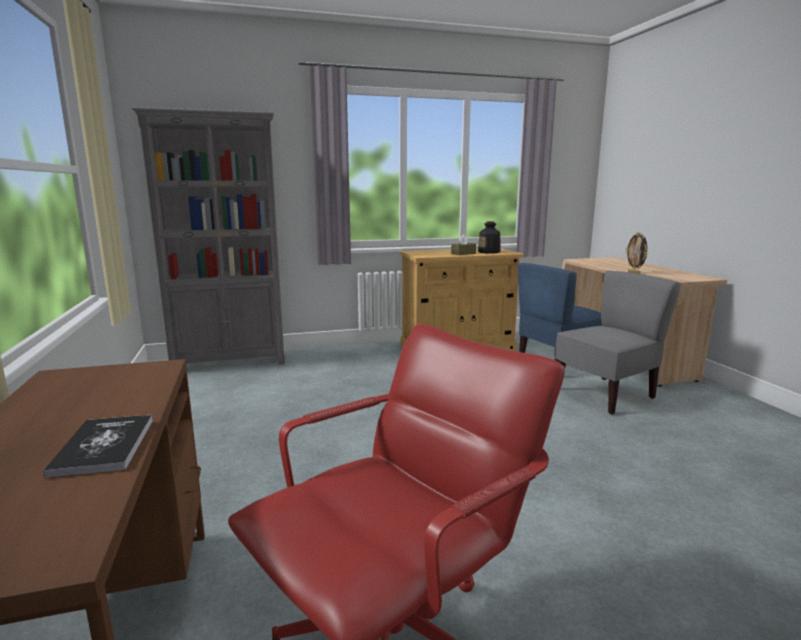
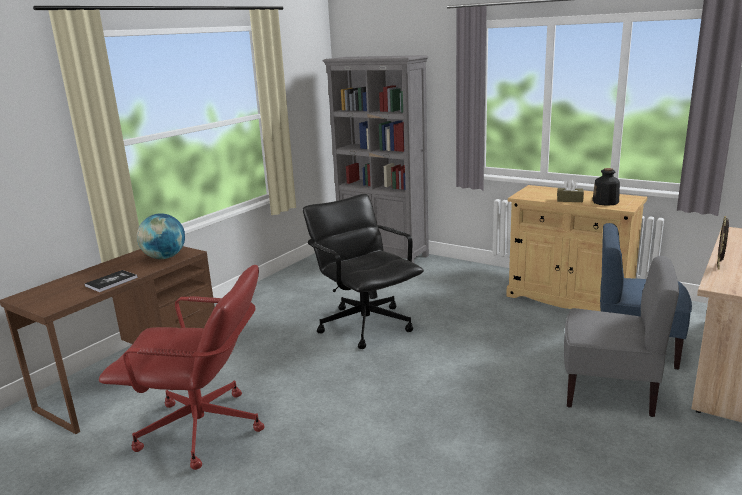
camera: 50 degrees right, 5 degrees up
(124, 384) = (164, 257): none -> globe
(344, 425) = (365, 325): none -> black office chair

